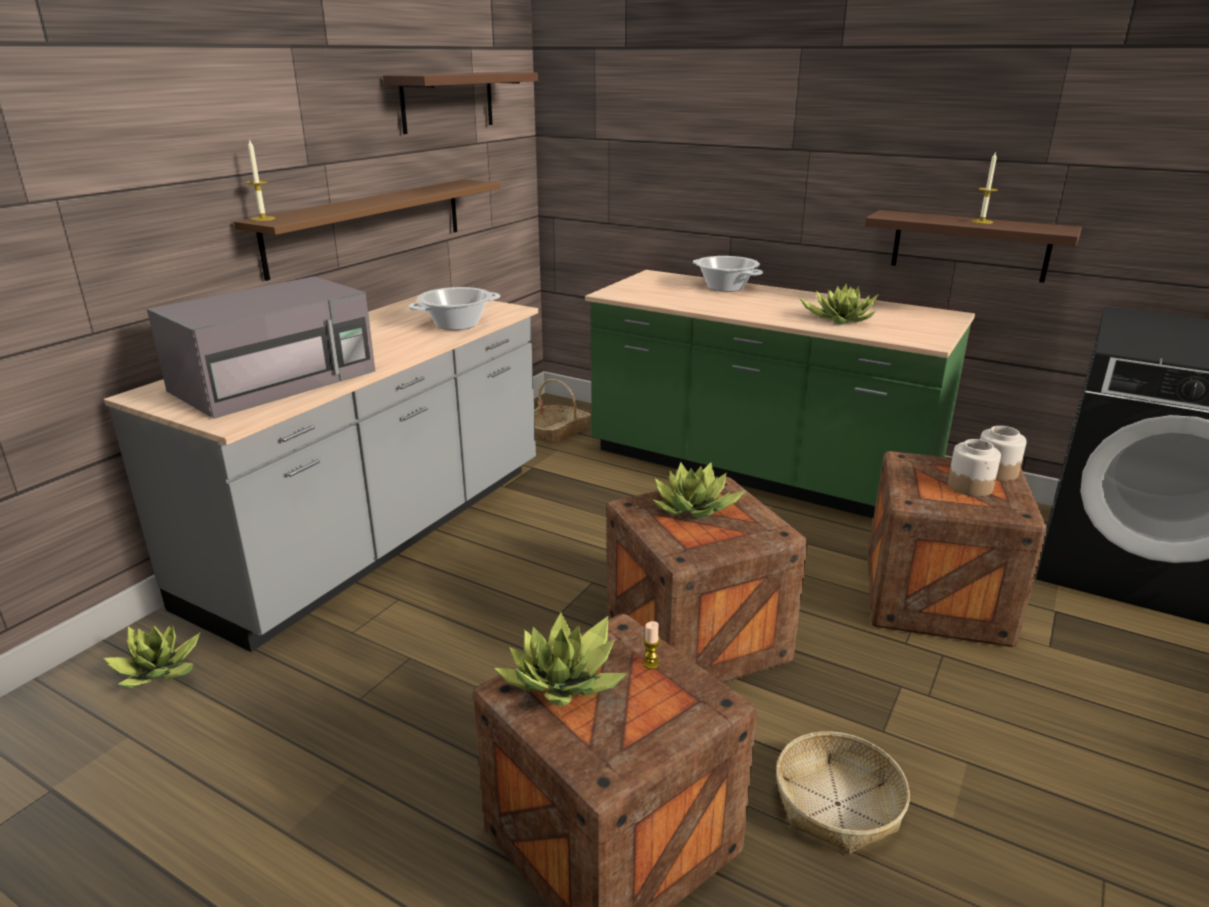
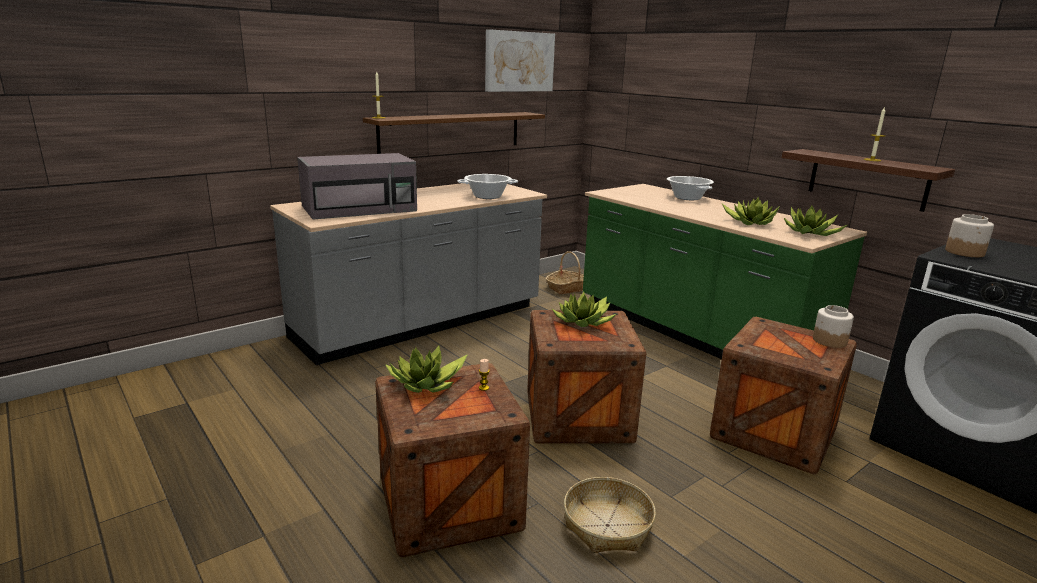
camera: 20 degrees right, 5 degrees down
(159, 671) = (266, 363): potted plant -> potted plant (810, 233)
(447, 101) = (519, 61): shelf -> picture
(970, 486) = (799, 345): jar -> jar (965, 252)

